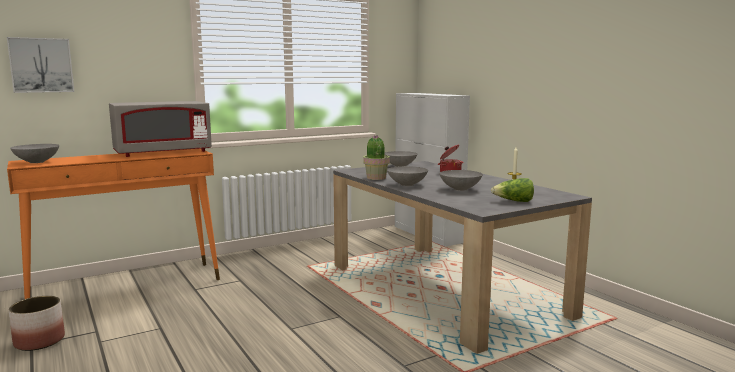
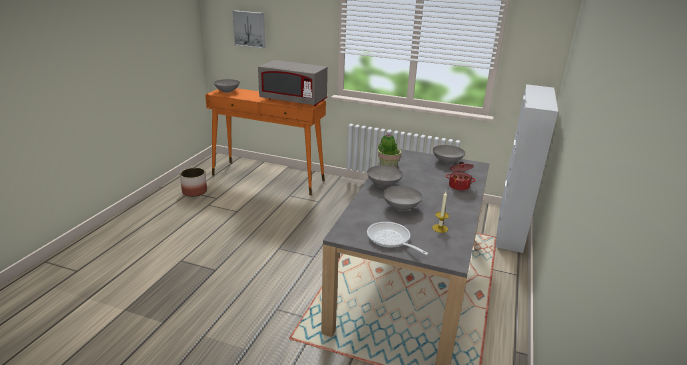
camera: 50 degrees right, 15 degrees up
(513, 201) = (391, 240): lettuce -> frying pan

